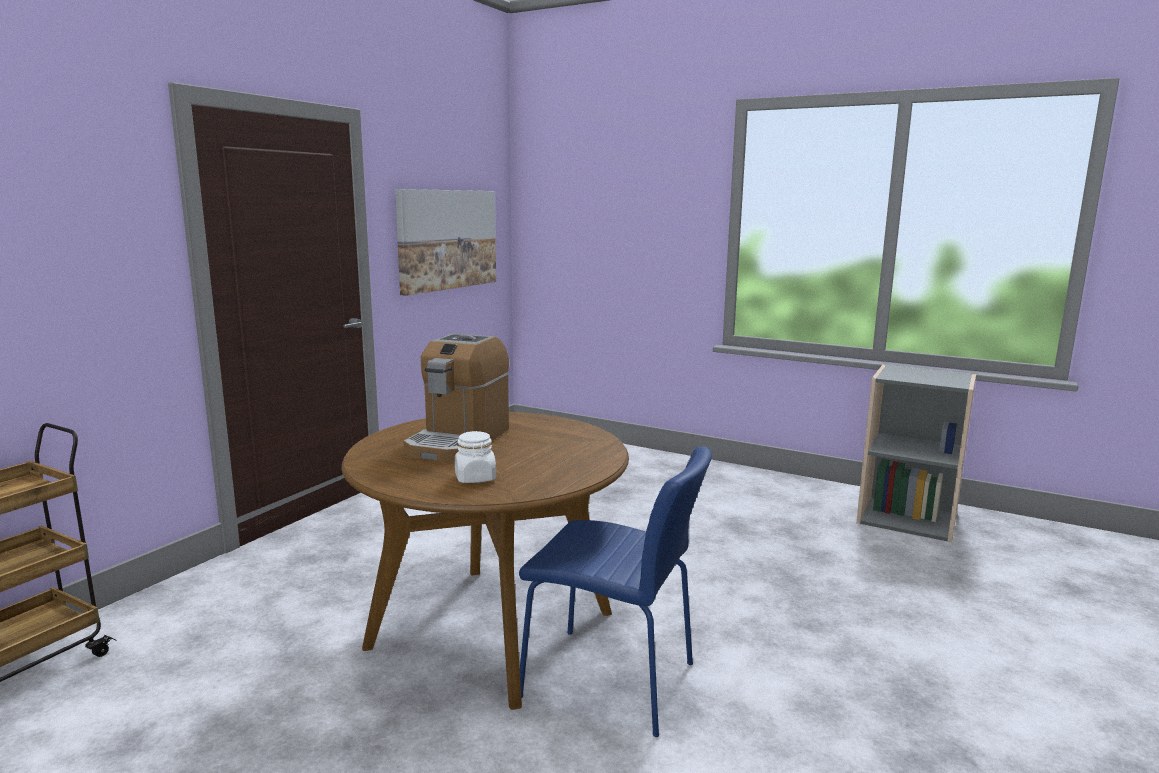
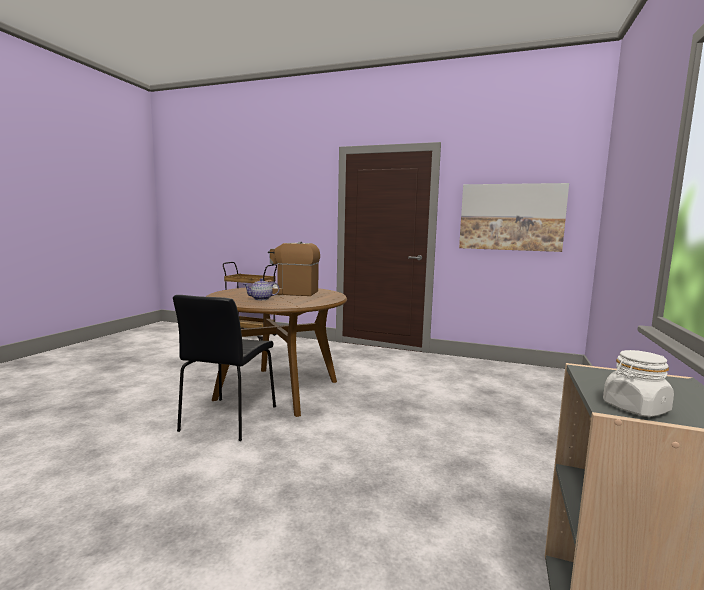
camera: 80 degrees right, 5 degrees down
(475, 478) = (237, 295): white jar -> white jar (635, 408)
(531, 459) = (261, 299): none -> teapot
(615, 681) = (227, 420): blue chair -> black chair

